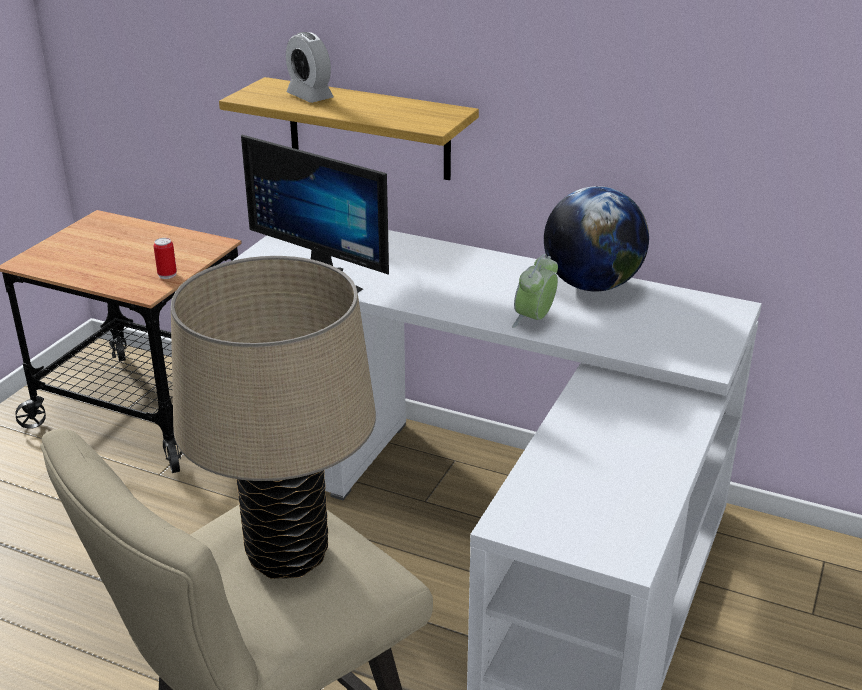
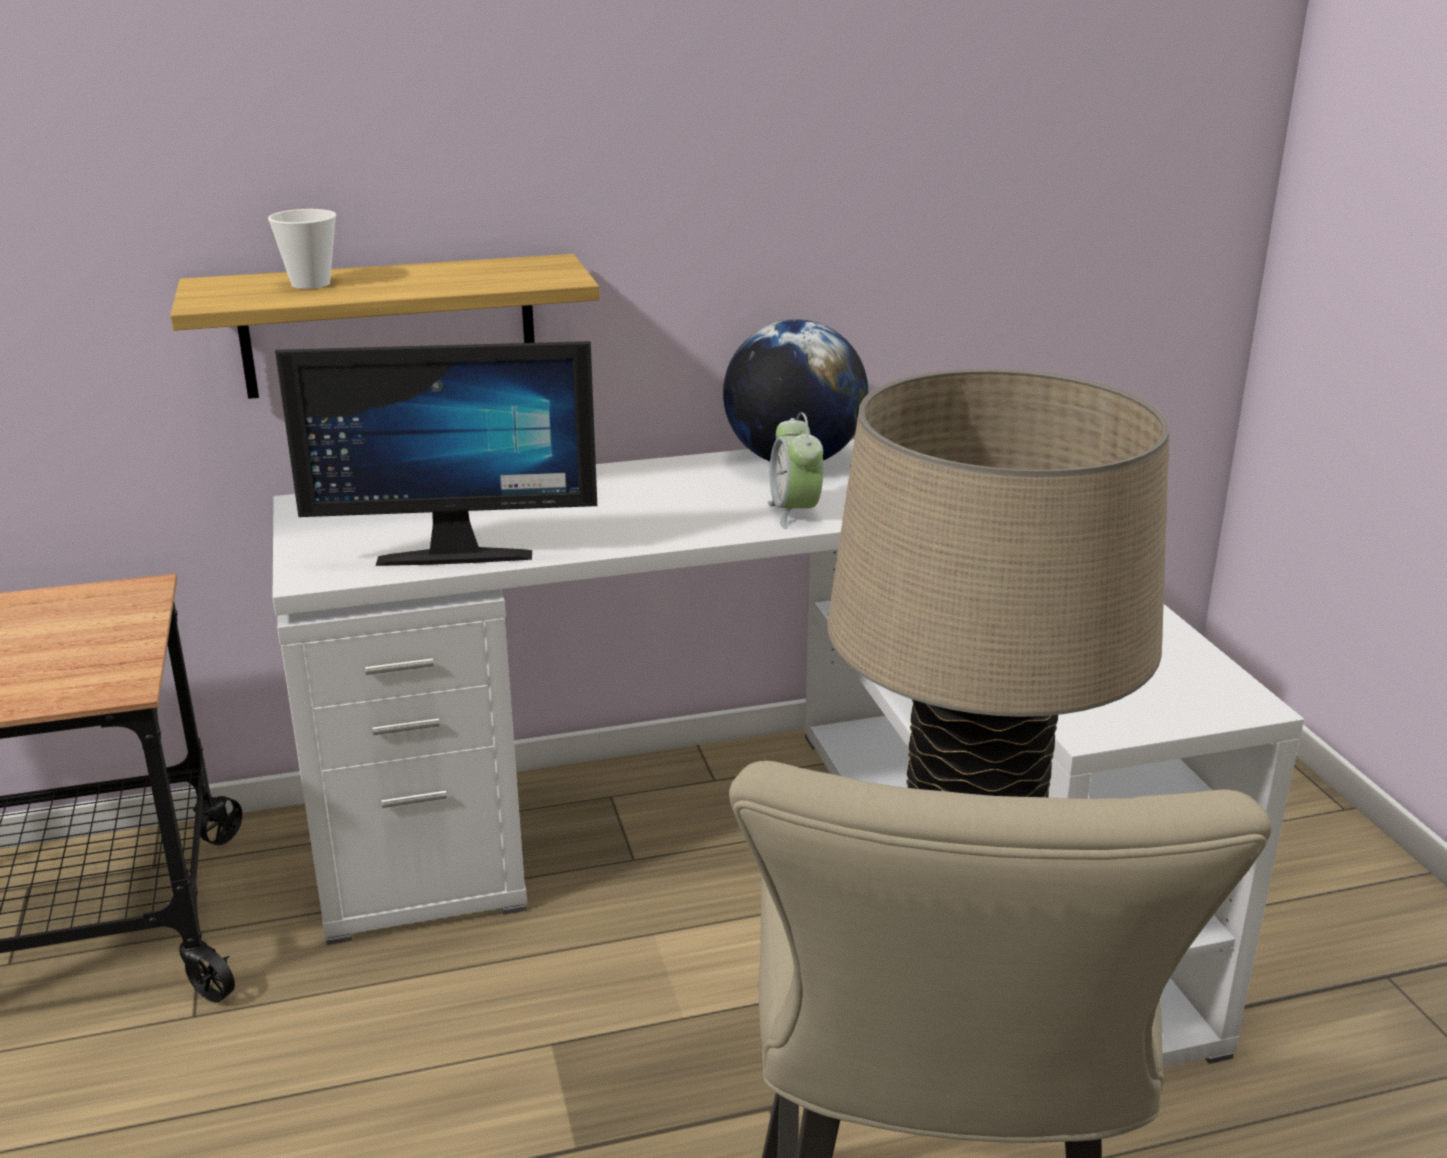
camera: 40 degrees left, 5 degrees down
(167, 274) = (120, 653): can -> none
(309, 96) = (310, 284): alarm clock -> cup

